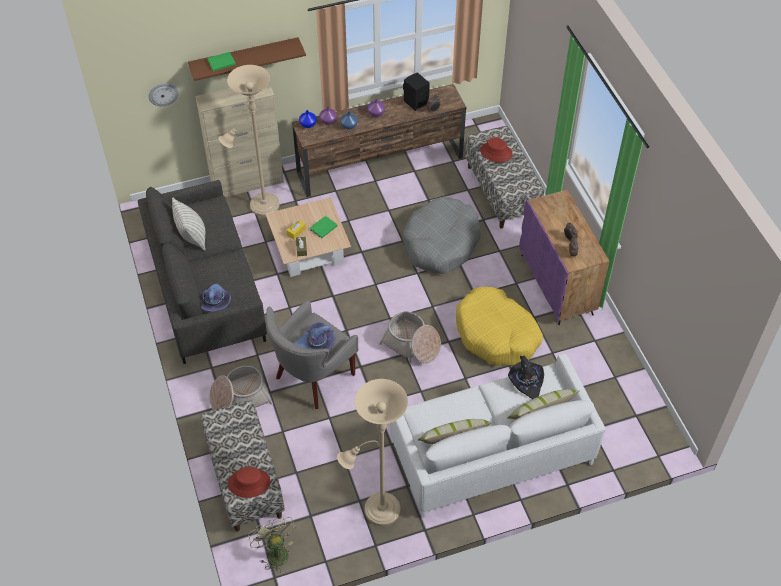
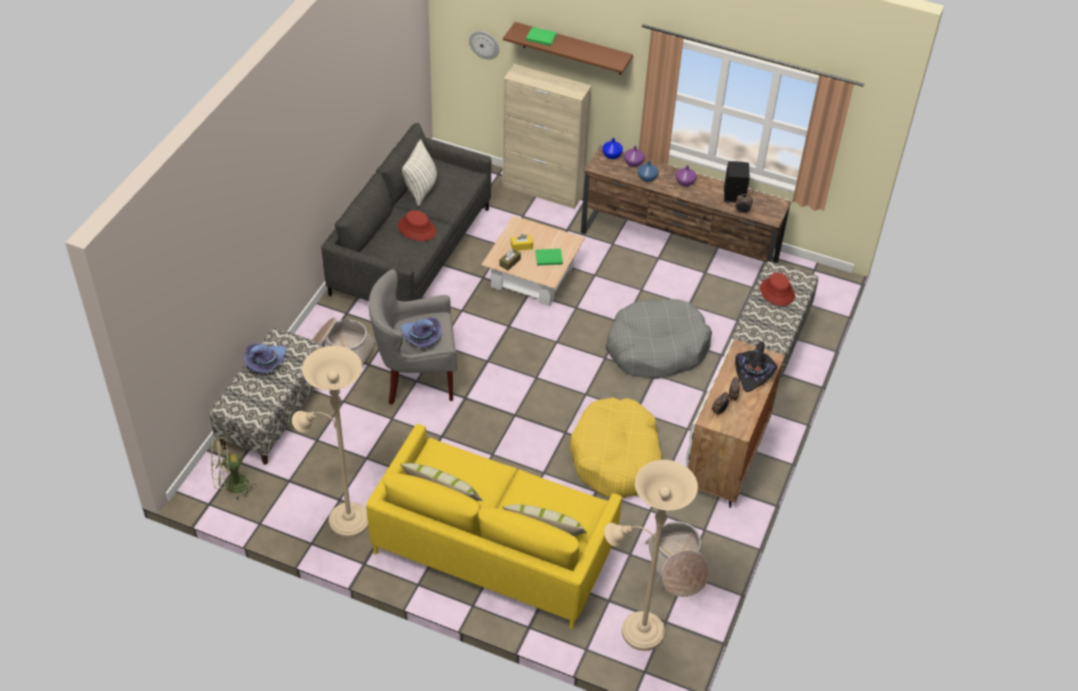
camera: 40 degrees right, 5 degrees down
(214, 302) = (379, 250): purple hat -> purple hat (266, 362)
(249, 483) = (247, 404): red hat -> red hat (417, 228)
(260, 206) = (532, 215): beige floor lamp -> beige floor lamp (637, 630)
(275, 552) = (231, 486): green fan -> green fan turned 120 degrees counterclockwise
(411, 344) = (529, 412): basket -> basket (677, 566)
(491, 452) = (493, 548): white sofa -> yellow sofa
(526, 381) = (561, 495): black hat -> black hat (753, 373)
(557, 285) = (726, 457): purple cabinet -> white cabinet

